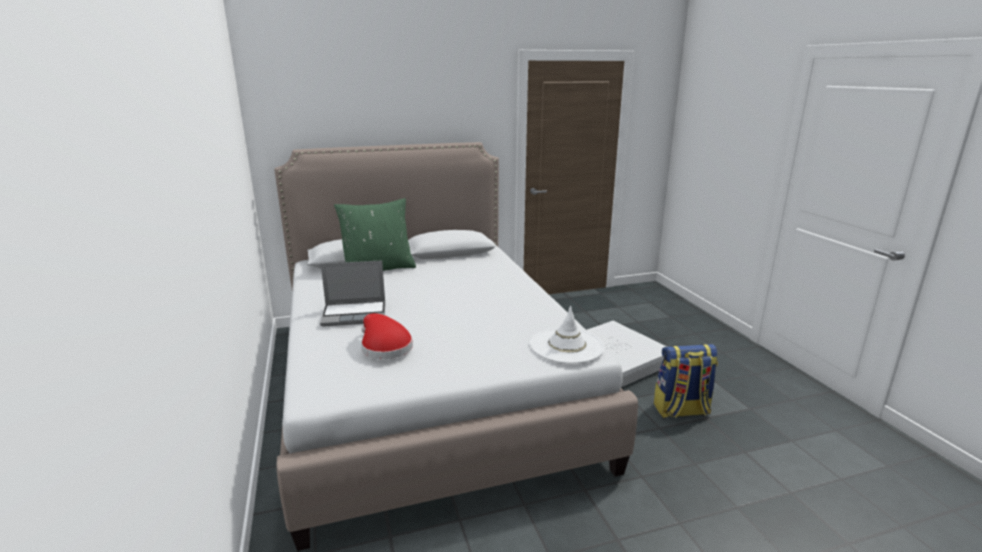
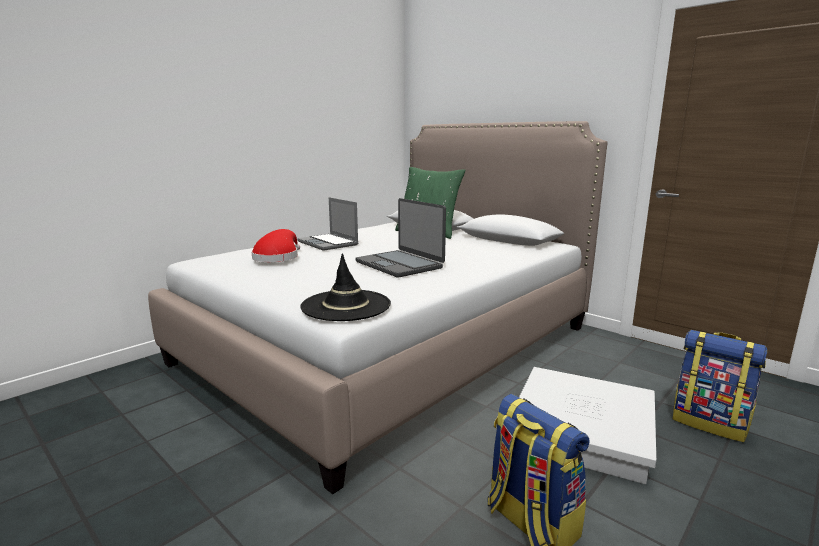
camera: 60 degrees right, 5 degrees down
(477, 304) = (399, 264): none -> laptop
(566, 346) = (346, 305): white hat -> black hat
(630, 325) = (710, 423): none -> backpack

